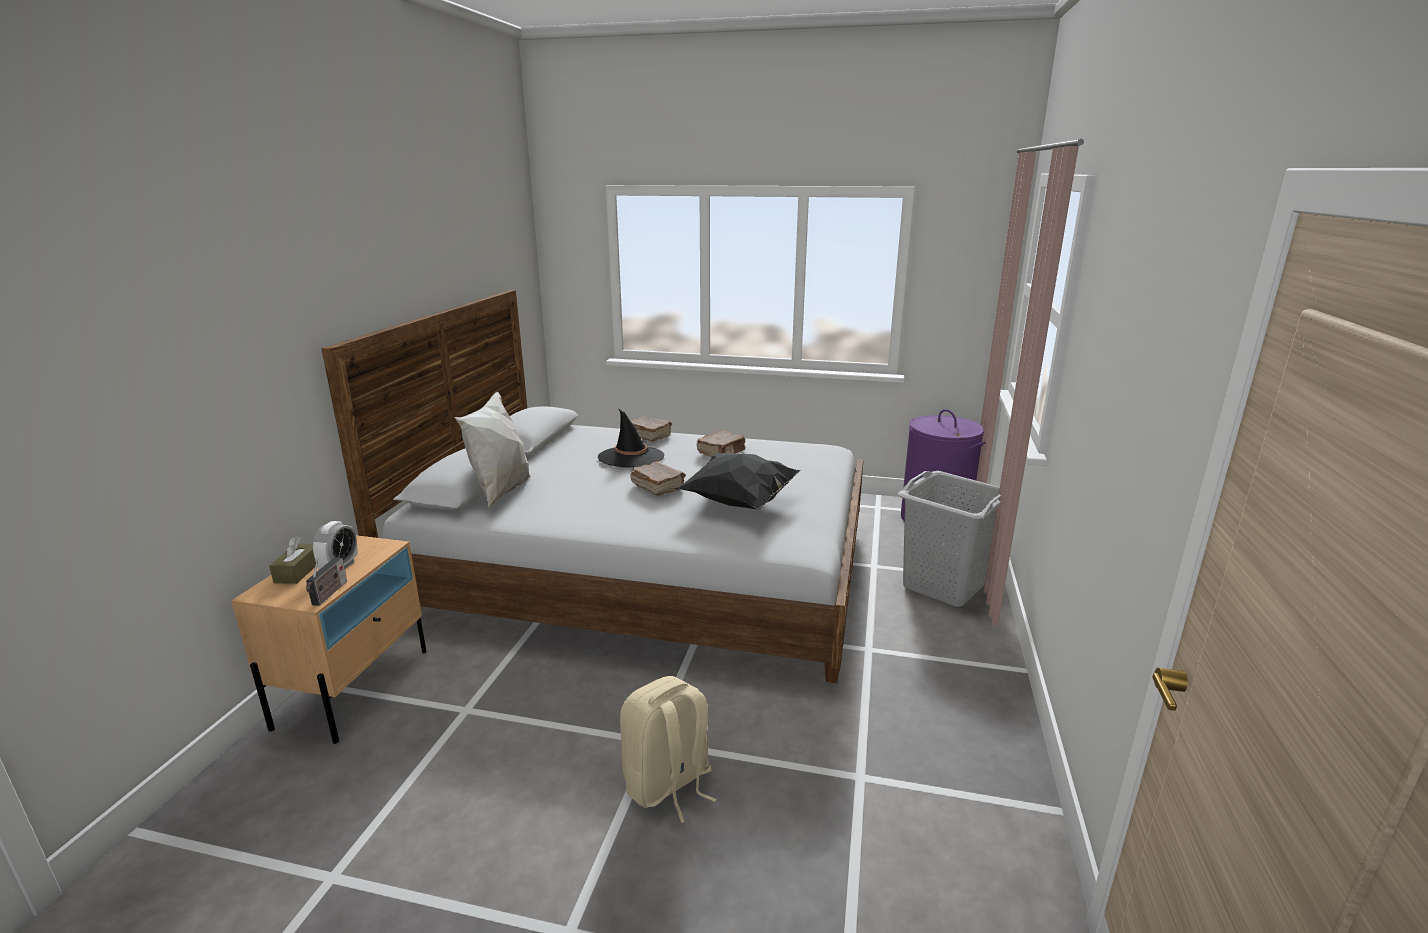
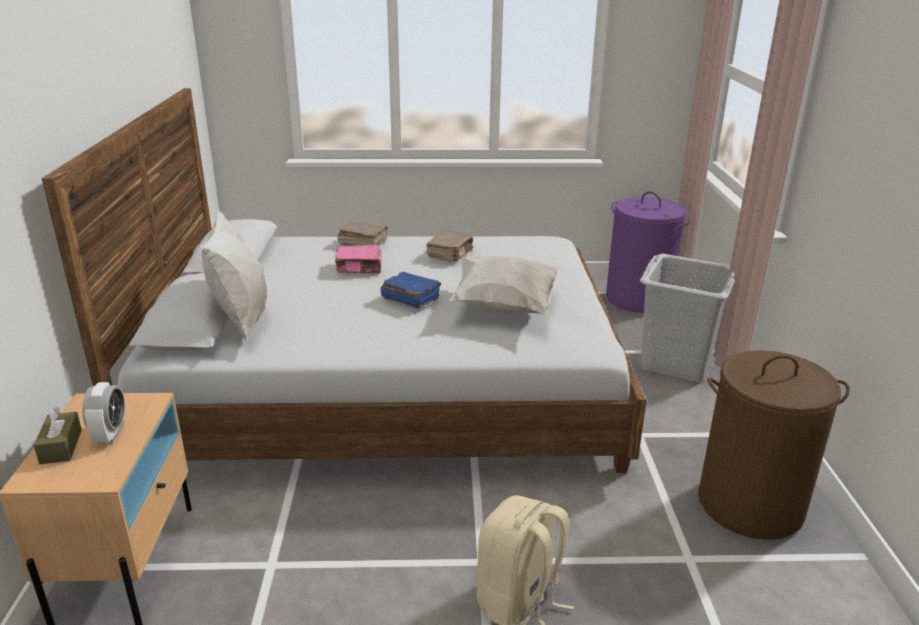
camera: 15 degrees left, 5 degrees up
(329, 594) = (119, 467): radio -> none
(631, 457) = (360, 268): black hat -> pink book
(657, 487) = (410, 299): brown book -> blue book
(738, 503) = (504, 308): black pillow -> white pillow
(954, 735) = (750, 504): none -> brown laundry basket

